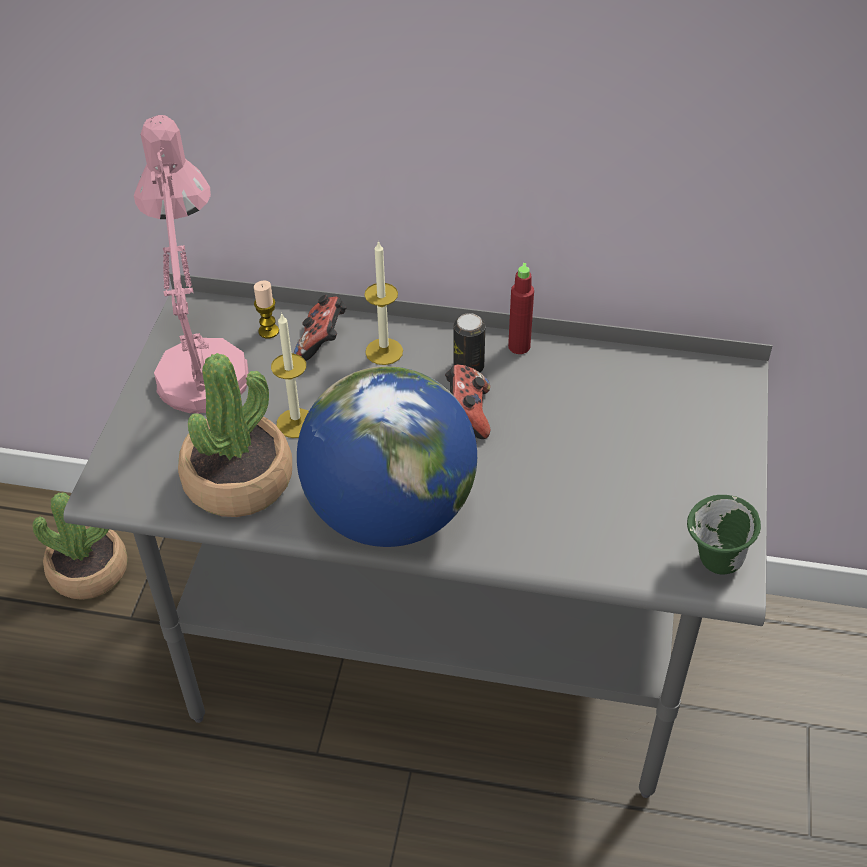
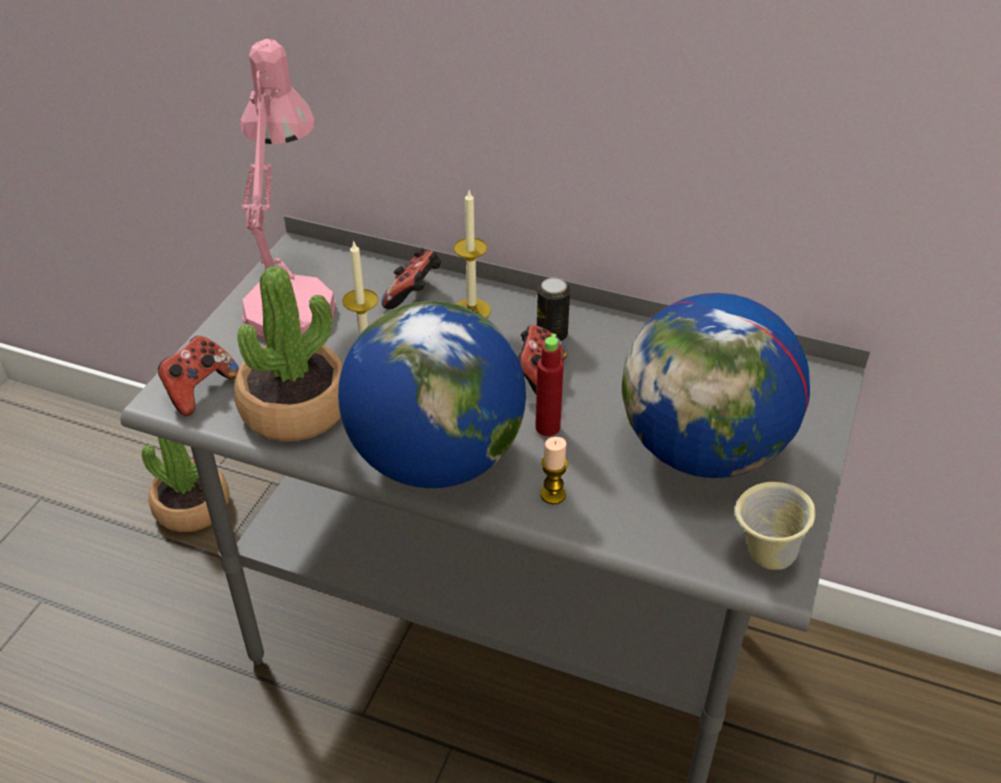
camera: 10 degrees right, 5 degrees down
(136, 474) = (199, 390): none -> game controller
(268, 331) = (365, 279): candle -> candle (553, 495)
(519, 346) = (607, 322): red bottle -> red bottle (547, 427)
(638, 466) = (703, 450): none -> globe
(713, 563) = (763, 557): green mug -> beige mug

